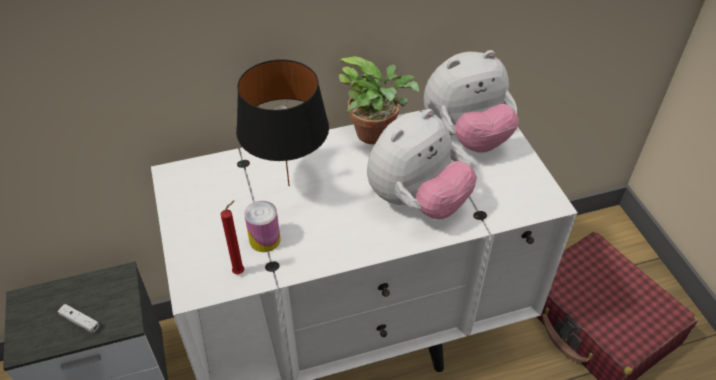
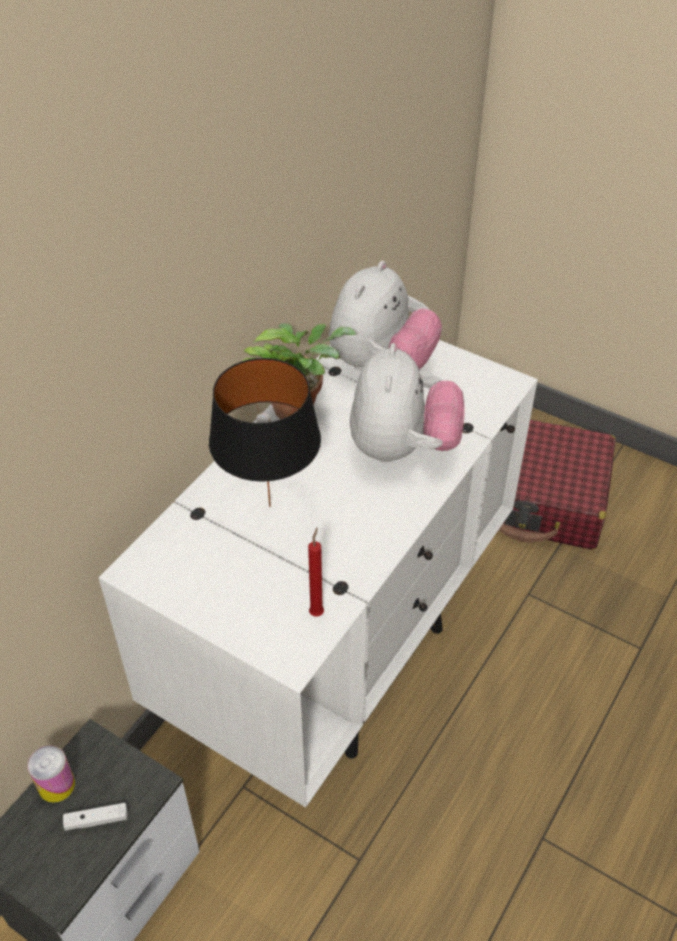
camera: 40 degrees left, 0 degrees up
(265, 239) = (306, 569): can -> can (56, 785)

